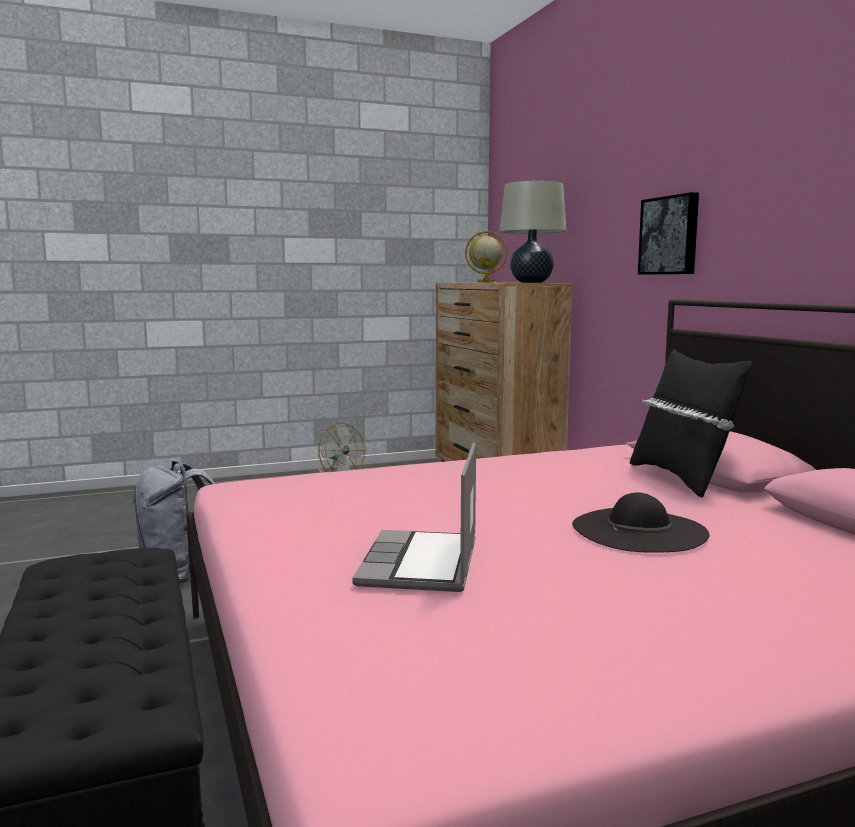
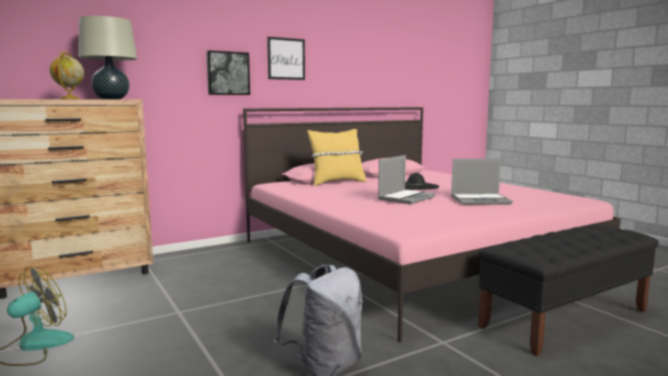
camera: 100 degrees left, 0 degrees up
(456, 501) = (406, 198): none -> laptop
(681, 478) = (336, 182): black pillow -> yellow pillow
(763, 191) = (286, 59): none -> picture

